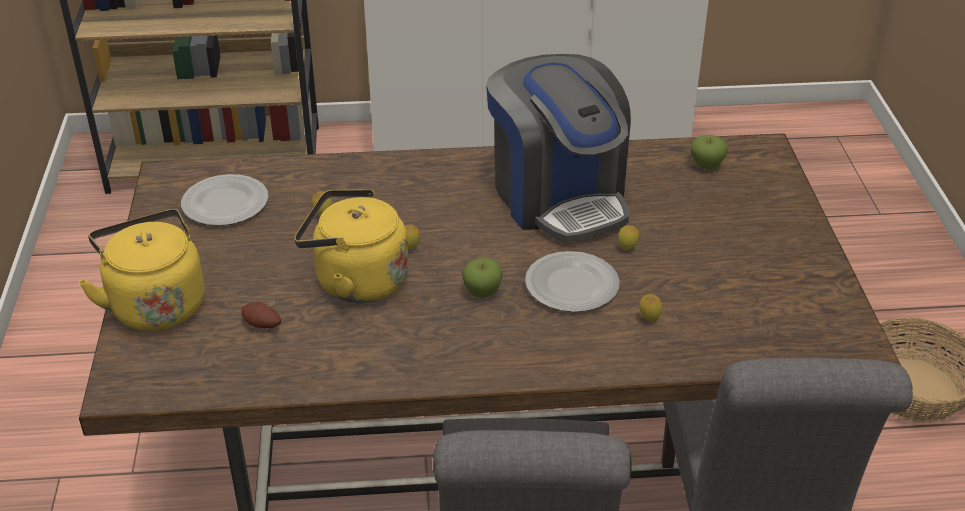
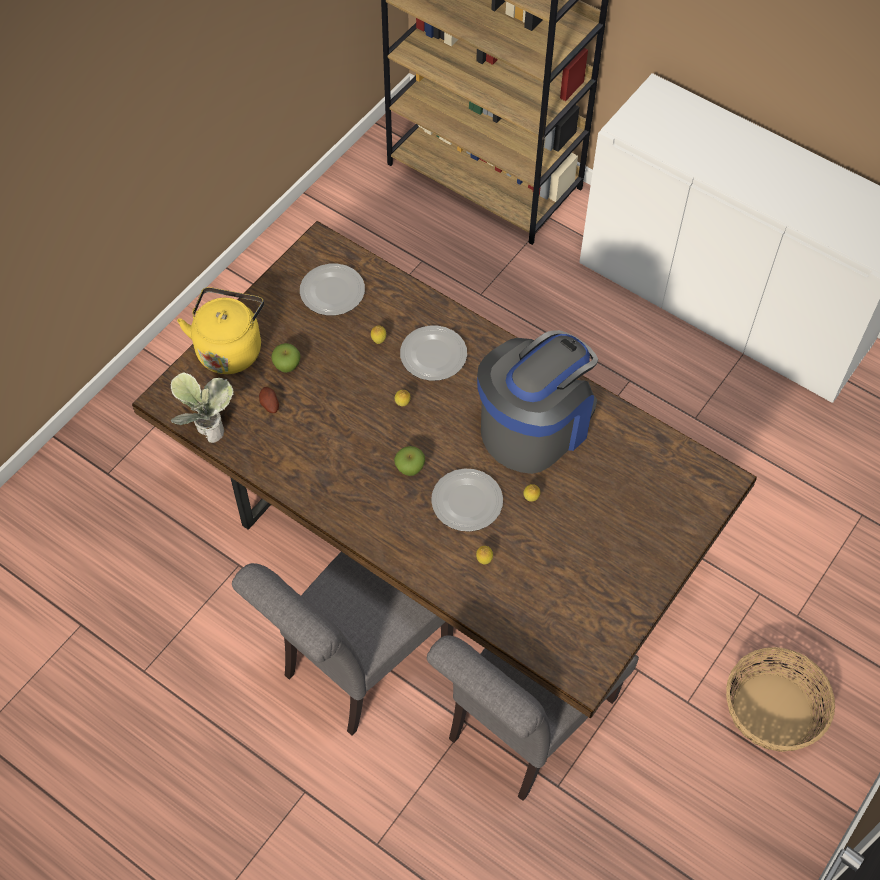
camera: 40 degrees right, 20 degrees up
(206, 387) = (206, 429): none -> potted plant
(355, 281) = (348, 408): yellow kettle -> none
(393, 197) = (433, 354): none -> plate
(558, 197) = (535, 426): coffee machine -> coffee machine turned 150 degrees counterclockwise
(706, 166) = (663, 467): apple -> apple (287, 366)

